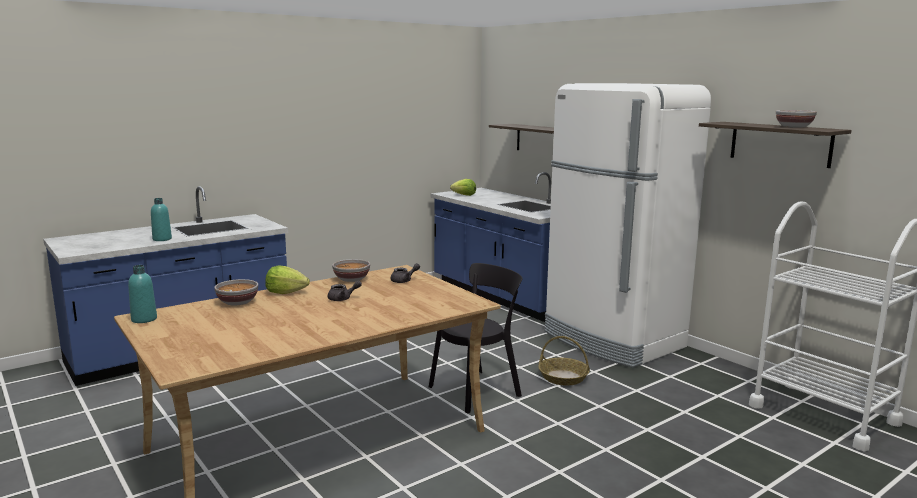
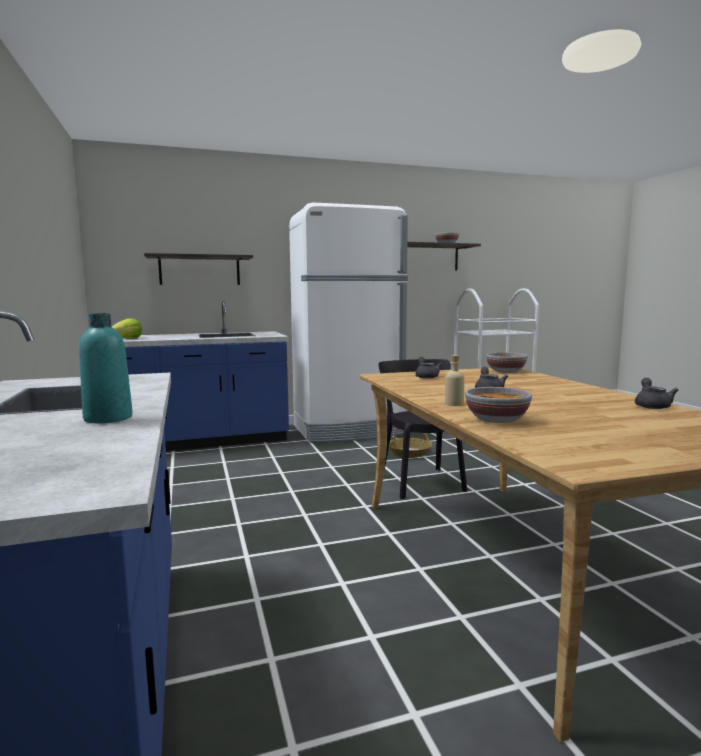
camera: 70 degrees left, 5 degrees down
(144, 319) = (593, 461): turquoise bottle -> none
(286, 292) = (454, 404): lettuce -> beige bottle
(292, 342) = (651, 405): none -> grey teapot
(351, 279) = (408, 386): bowl -> bowl (505, 371)

